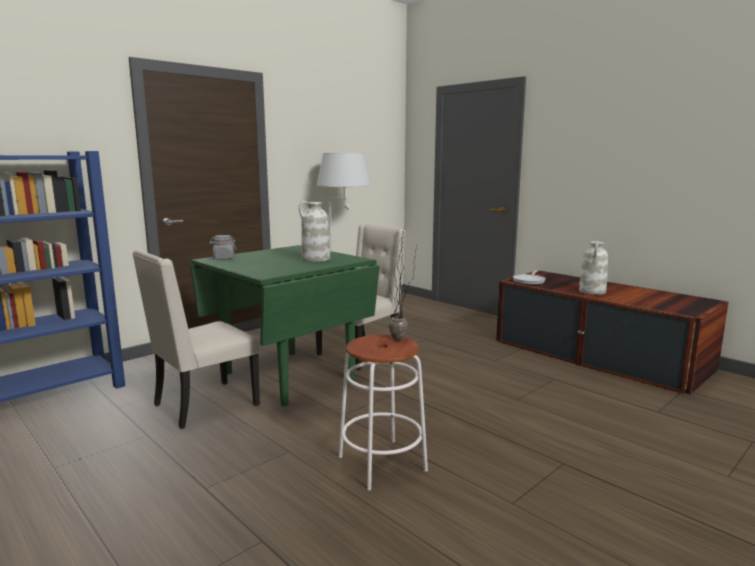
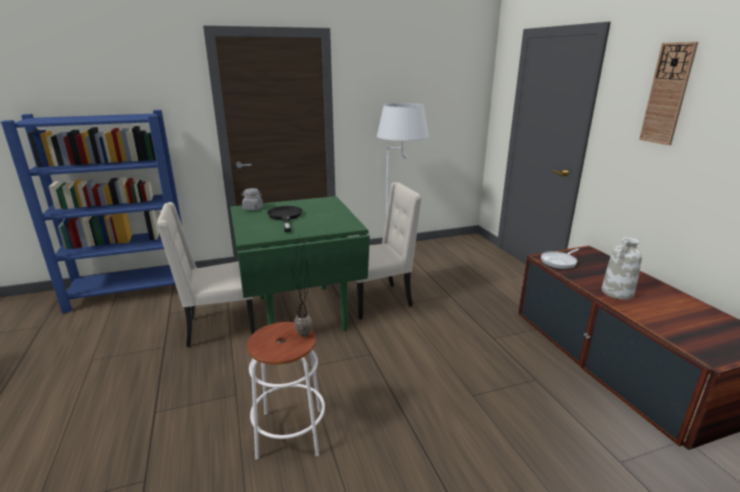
camera: 25 degrees right, 10 degrees up
(274, 260) = (285, 217): none -> black frying pan
(315, 259) = (318, 221): white vase -> none
(588, 129) = (667, 94): none -> wall clock

